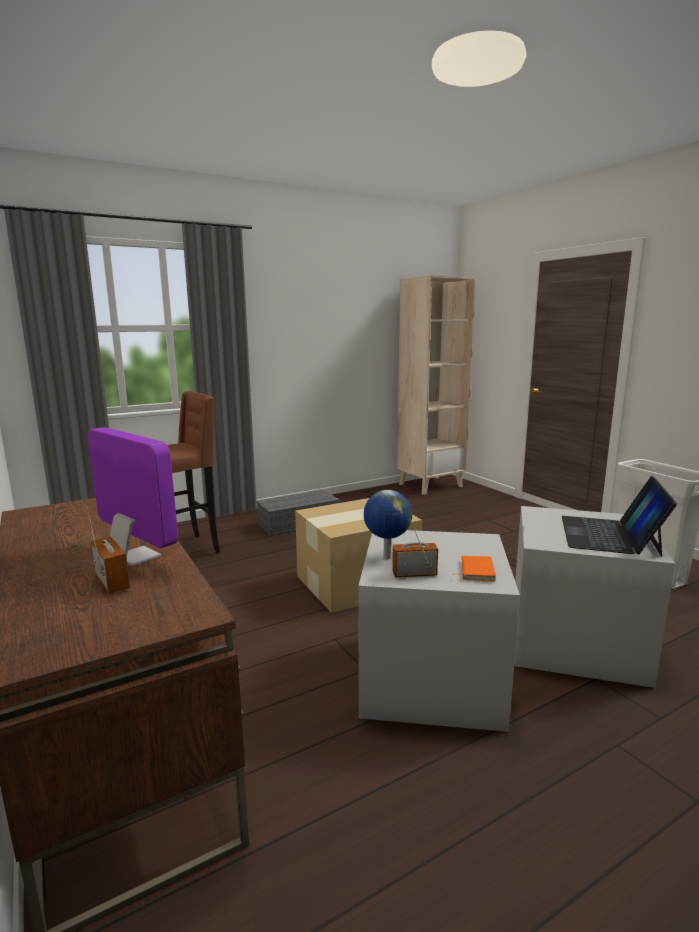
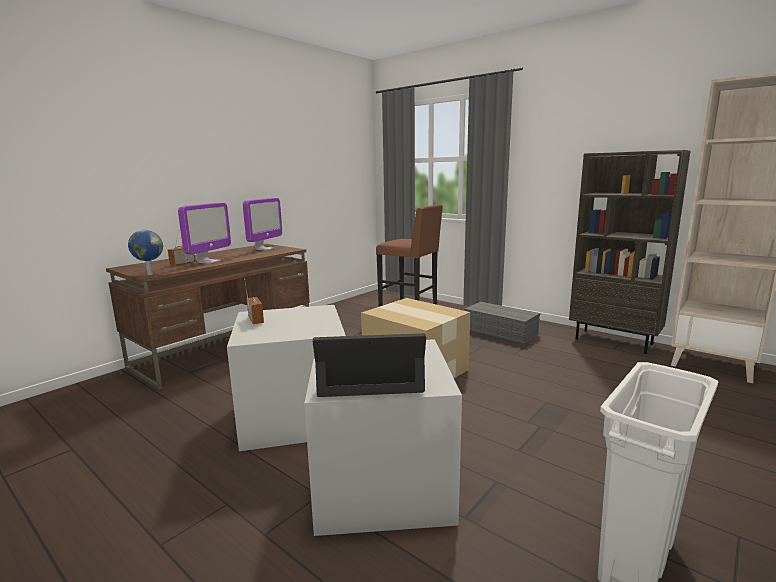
camera: 70 degrees right, 0 degrees up
(76, 513) = (265, 249): none -> monitor
(367, 494) = (614, 341): none -> brown bookcase
(386, 558) = (281, 312): globe -> globe (149, 274)
(475, 571) = (264, 333): orange book -> none

